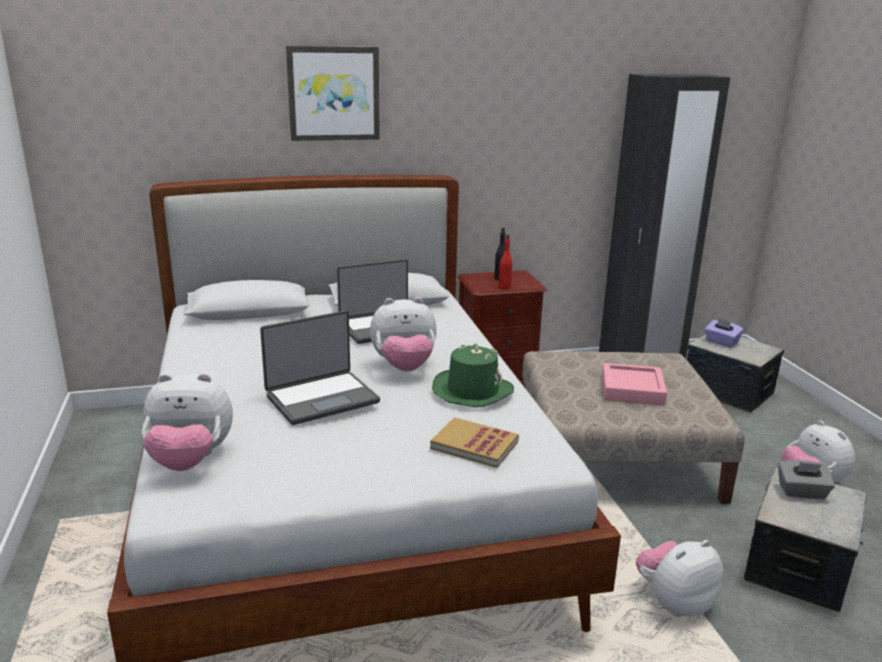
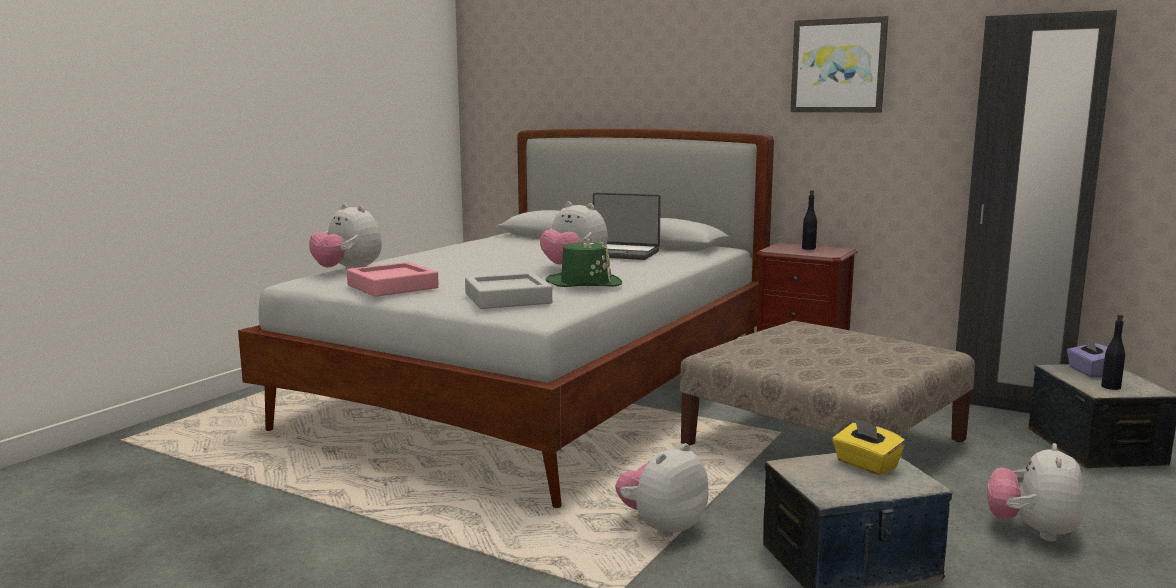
camera: 45 degrees right, 10 degrees down
(321, 398) = (476, 266): laptop -> none
(333, 93) = (668, 54): picture -> picture (838, 65)
(474, 445) = (507, 299): book -> grey tray
(504, 287) = (796, 252): red bottle -> none
(632, 389) = (824, 354): pink tray -> pink tray (392, 286)
(674, 603) = (662, 527): plush toy -> plush toy turned 60 degrees counterclockwise
(751, 353) = (1111, 387): none -> black bottle
(802, 492) = (866, 465): grey tissue box -> yellow tissue box

